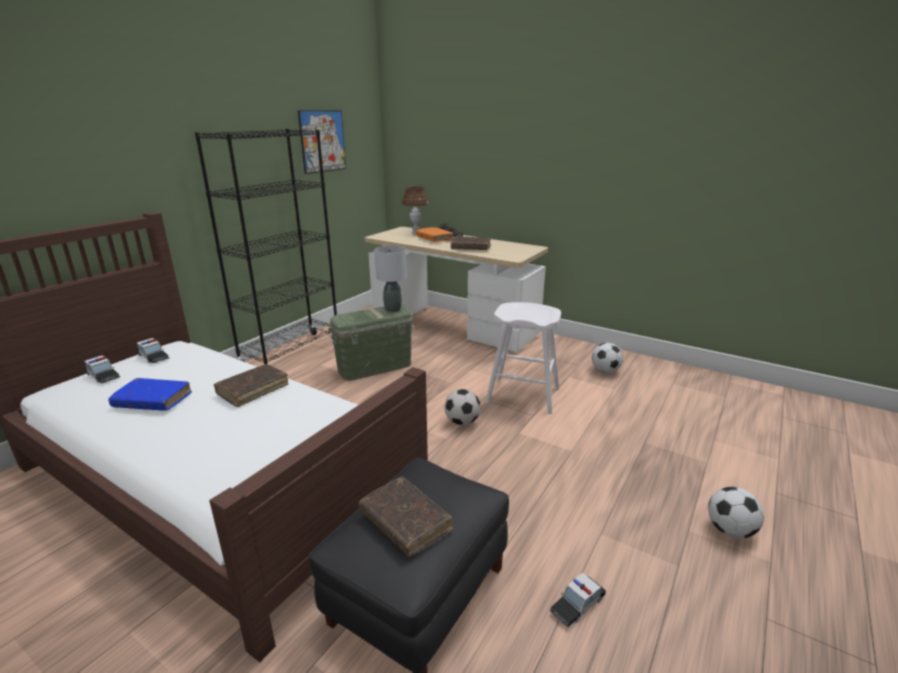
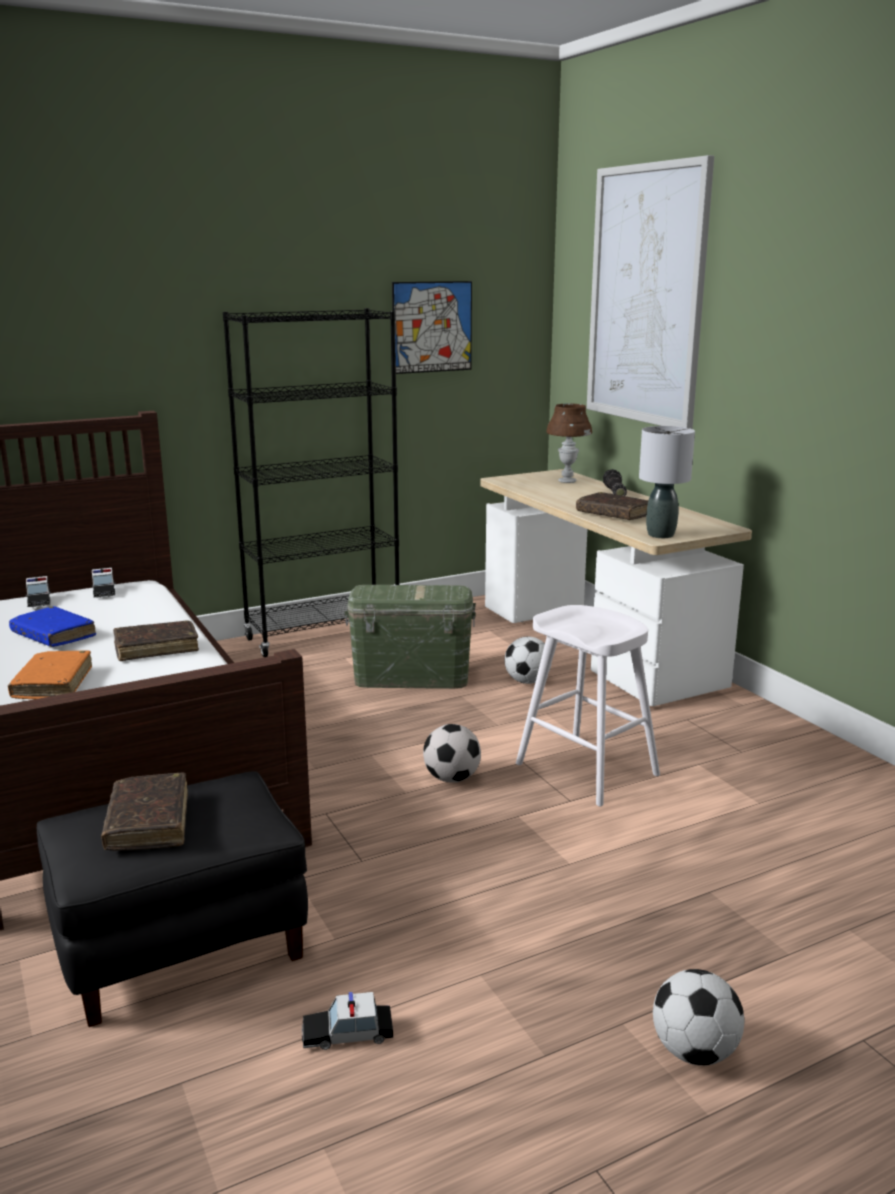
camera: 30 degrees right, 5 degrees down
(393, 309) = (448, 592): grey table lamp -> grey table lamp (661, 535)
(434, 239) = (580, 493): orange book -> orange book (53, 684)
(459, 118) = (646, 296): none -> picture
(605, 370) = (780, 772): football -> football (527, 681)

